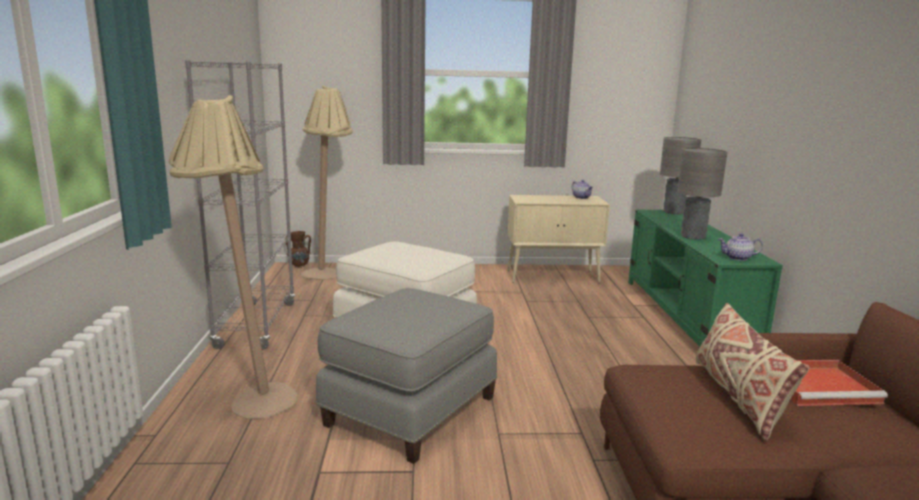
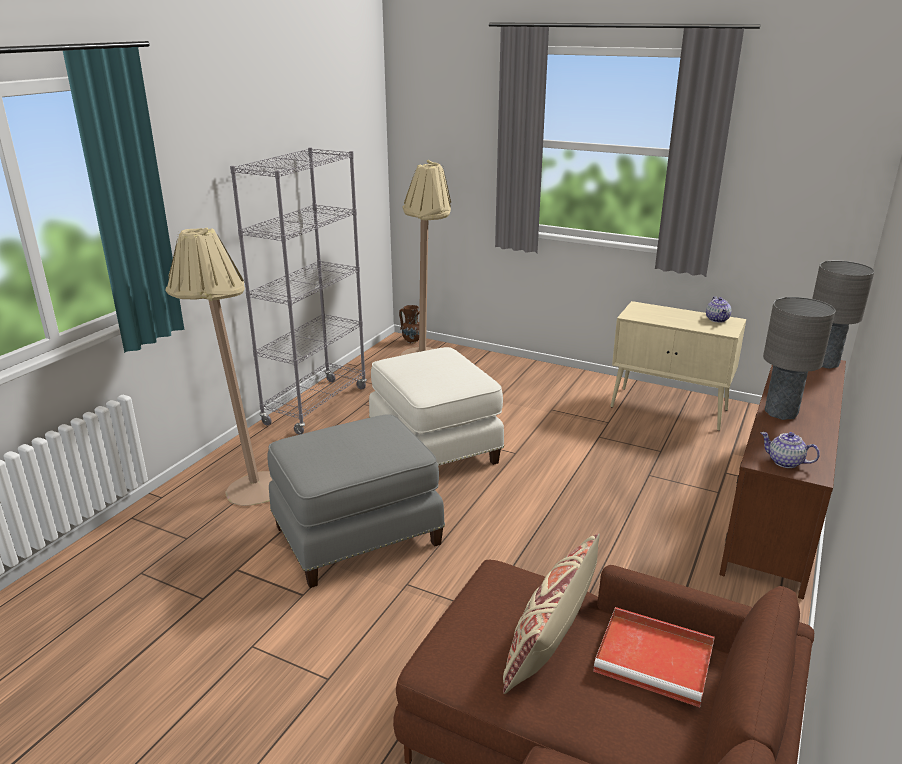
camera: 30 degrees right, 10 degrees up
(686, 317) = (777, 506): green tv stand -> brown tv stand

